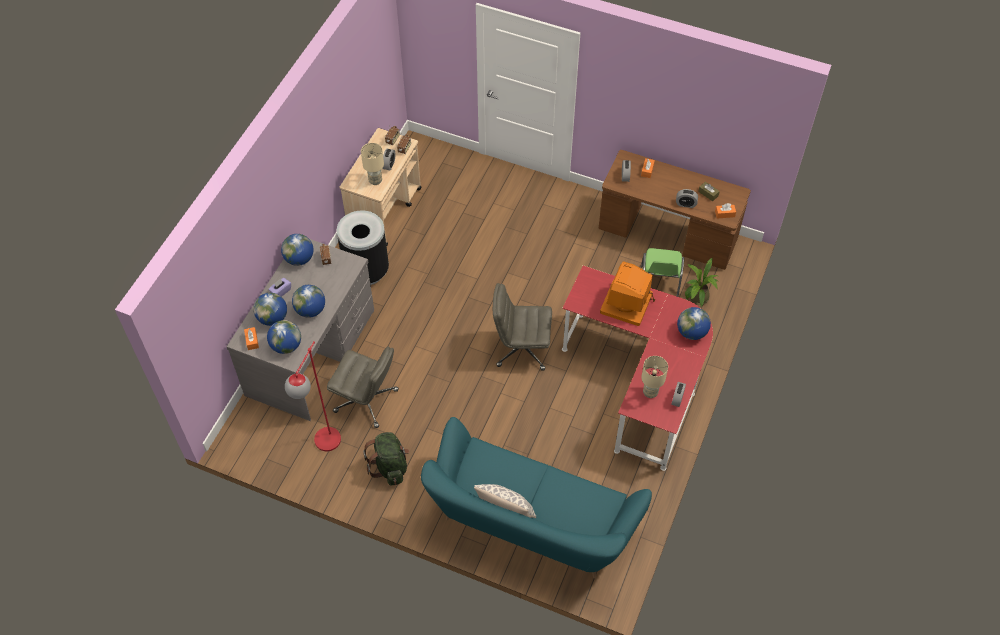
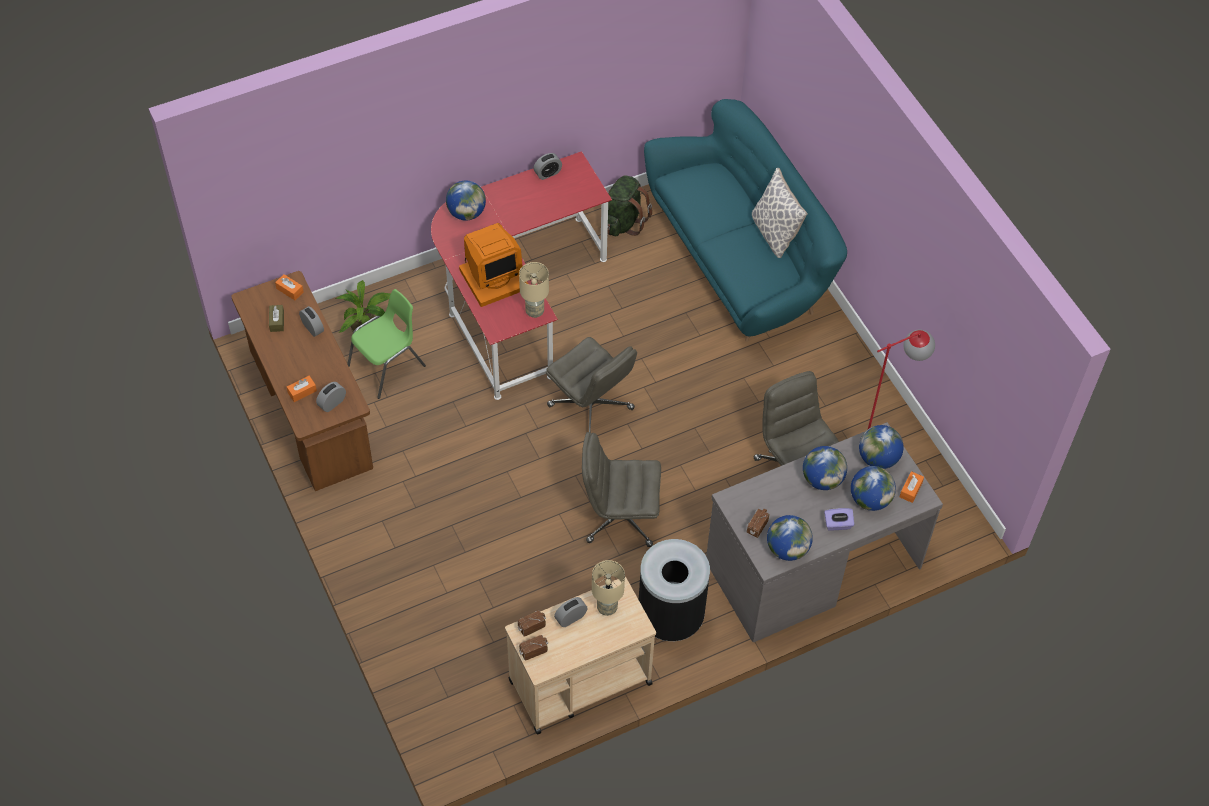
camera: 140 degrees left, 0 degrees up
(390, 466) = (825, 392): green backpack -> green backpack (622, 222)
(443, 300) = (619, 517): none -> grey office chair
(650, 393) = (565, 193): beige table lamp -> beige table lamp (534, 311)

